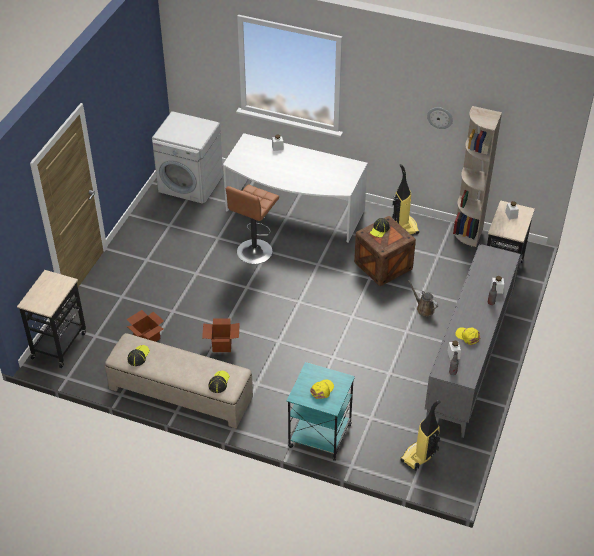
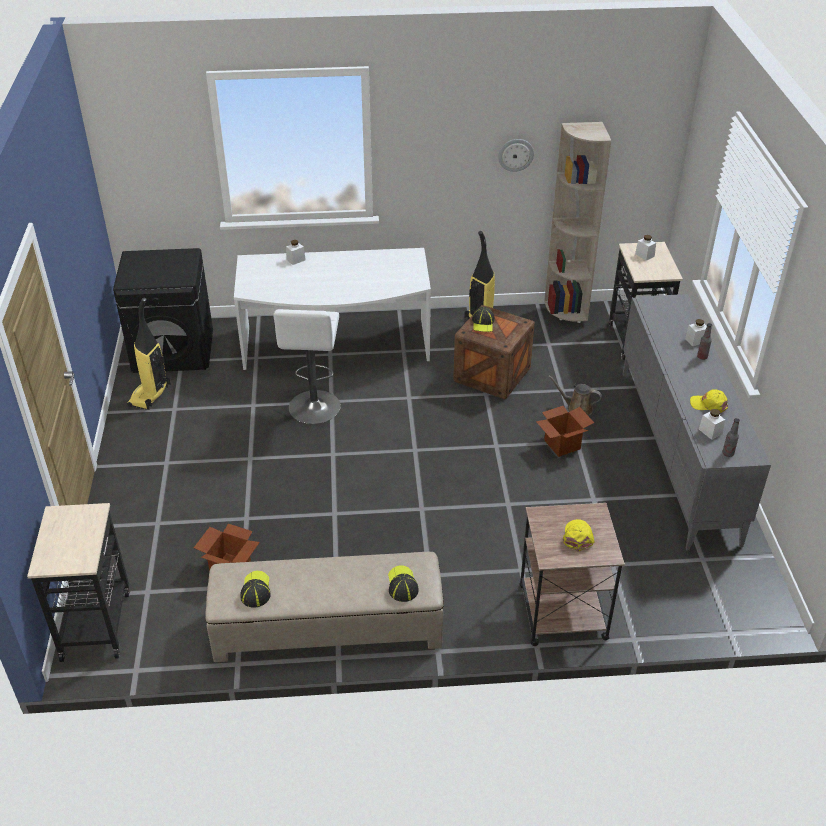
camera: 25 degrees left, 5 degrees down
(190, 184) = (173, 352): white washing machine -> black washing machine
(222, 345) = (346, 539): cardboard box -> cardboard box (562, 444)
(254, 251) = (314, 407): brown stool -> white stool
(319, 434) = (561, 613): turquoise cart -> brown cart
(419, 456) = (709, 591): vacuum cleaner -> vacuum cleaner (150, 396)

